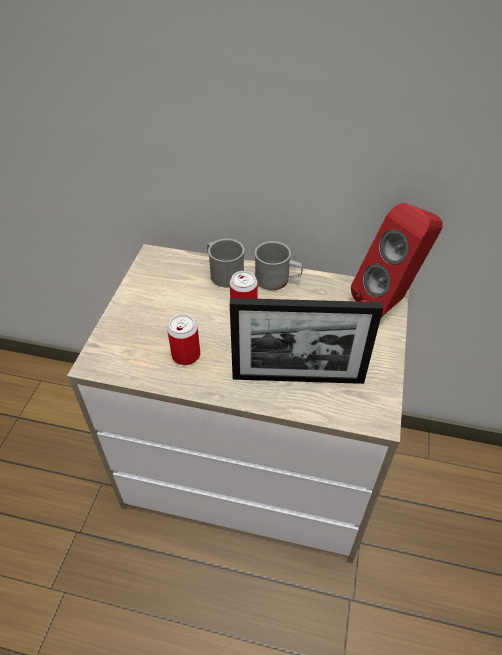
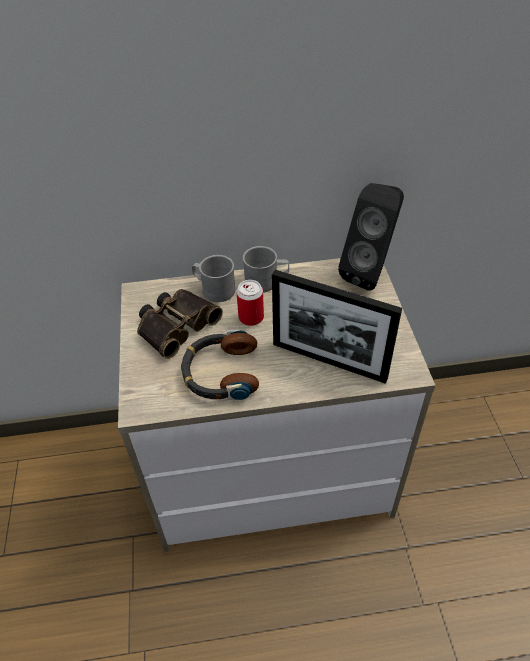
camera: 20 degrees left, 0 degrees up
(170, 297) = (176, 325): none -> binoculars
(186, 355) = (220, 373): can -> headphones
(298, 378) = (329, 361): picture frame -> picture frame turned 45 degrees clockwise
(388, 301) = (370, 273): red speaker -> black speaker

